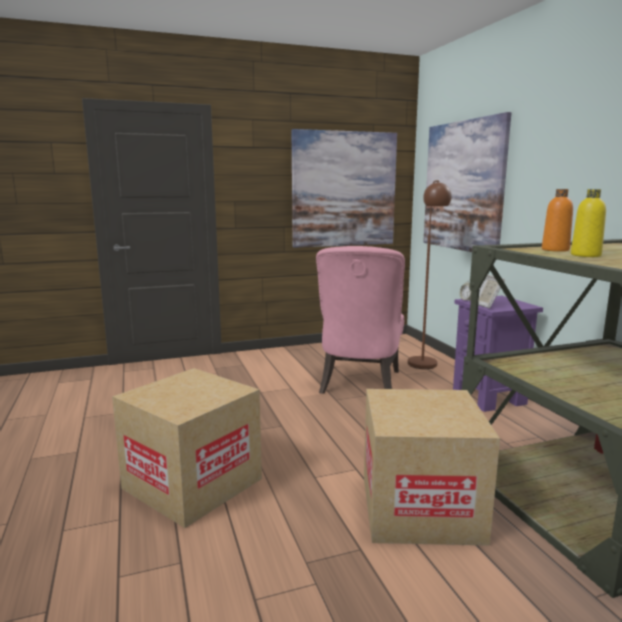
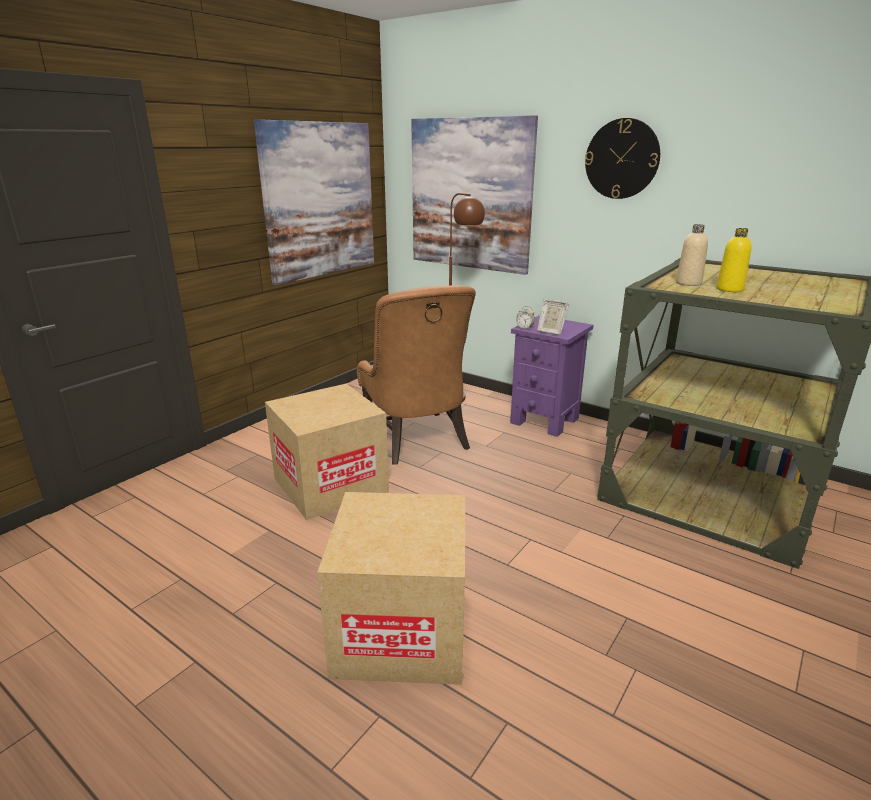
camera: 35 degrees left, 10 degrees up
(359, 382) = (416, 438): pink chair -> brown chair
(420, 508) = (621, 555): cardboard box -> cardboard box (330, 485)
(555, 250) = (688, 283): orange bottle -> beige bottle
(573, 143) = (622, 159): none -> wall clock

